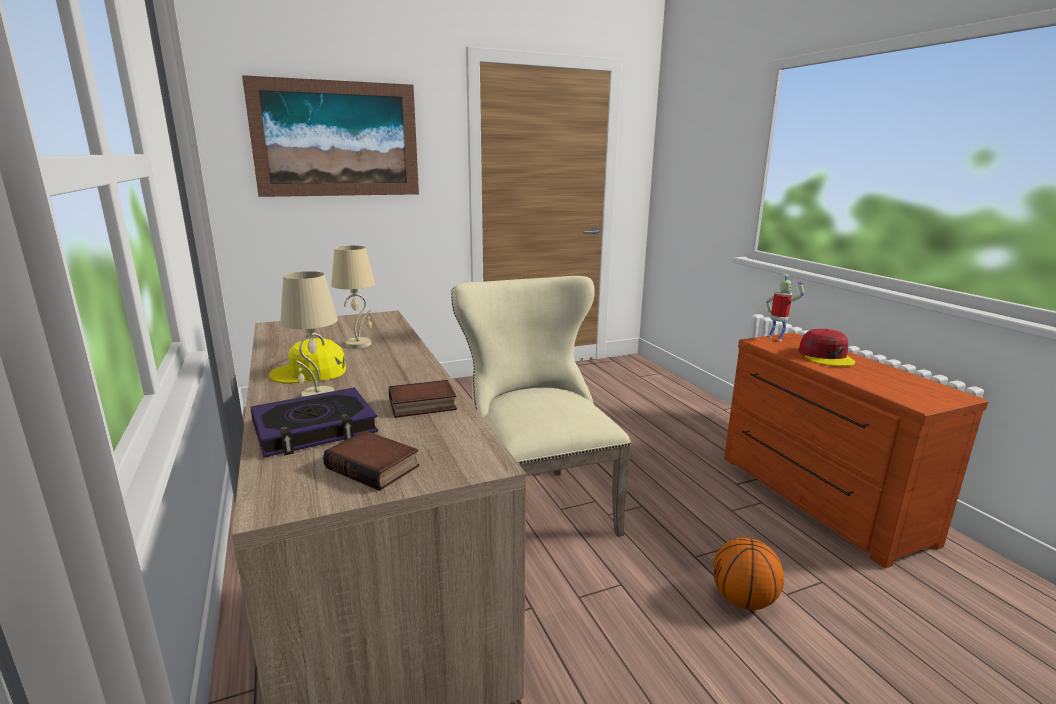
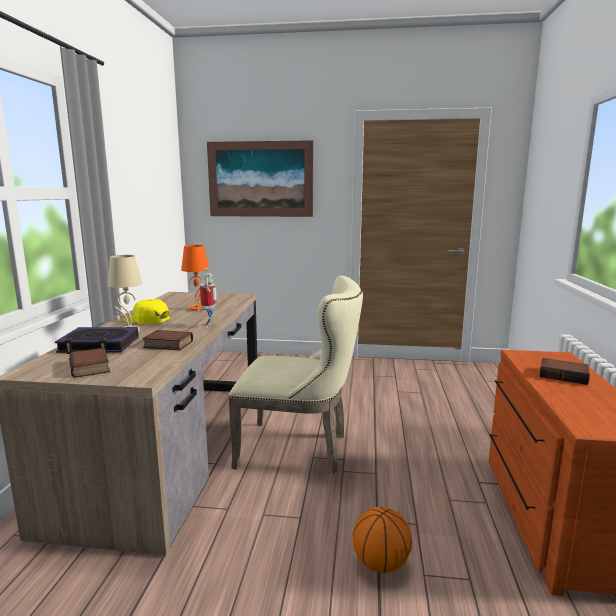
camera: 30 degrees right, 5 degrees down
(359, 344) = (198, 309): beige table lamp -> orange table lamp
(536, 504) = (300, 449): beige chair -> beige chair turned 90 degrees clockwise
(776, 339) = (540, 354): toy robot -> toy robot (209, 326)
(826, 356) = (564, 375): red cap -> book

